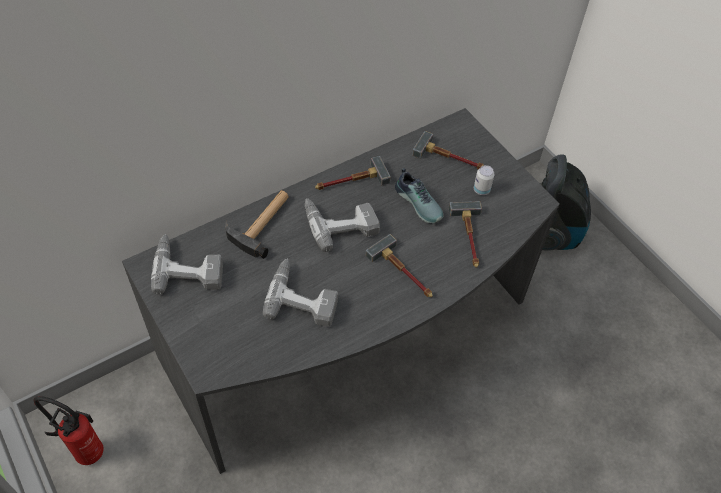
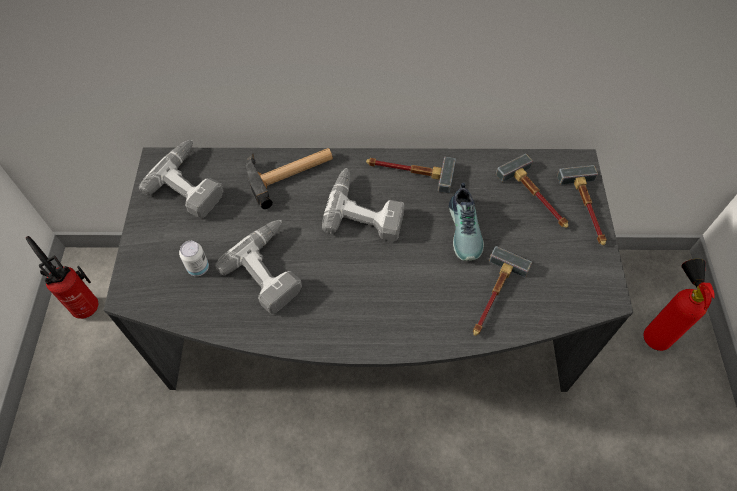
camera: 35 degrees right, 5 degrees up
(403, 273) = (391, 298): hammer -> hammer (587, 209)
(481, 190) = (547, 250): can -> can (198, 268)
(552, 231) = (654, 333): vacuum cleaner -> fire extinguisher

